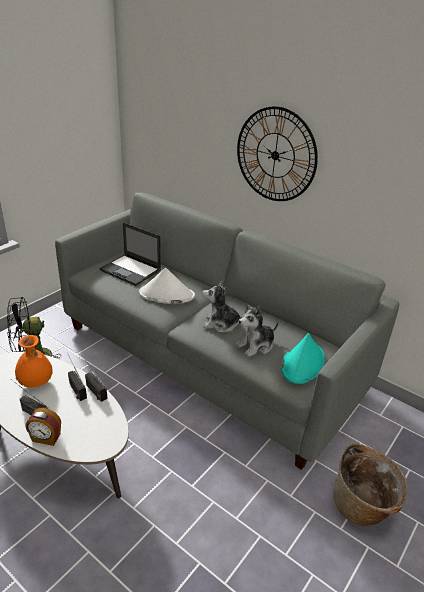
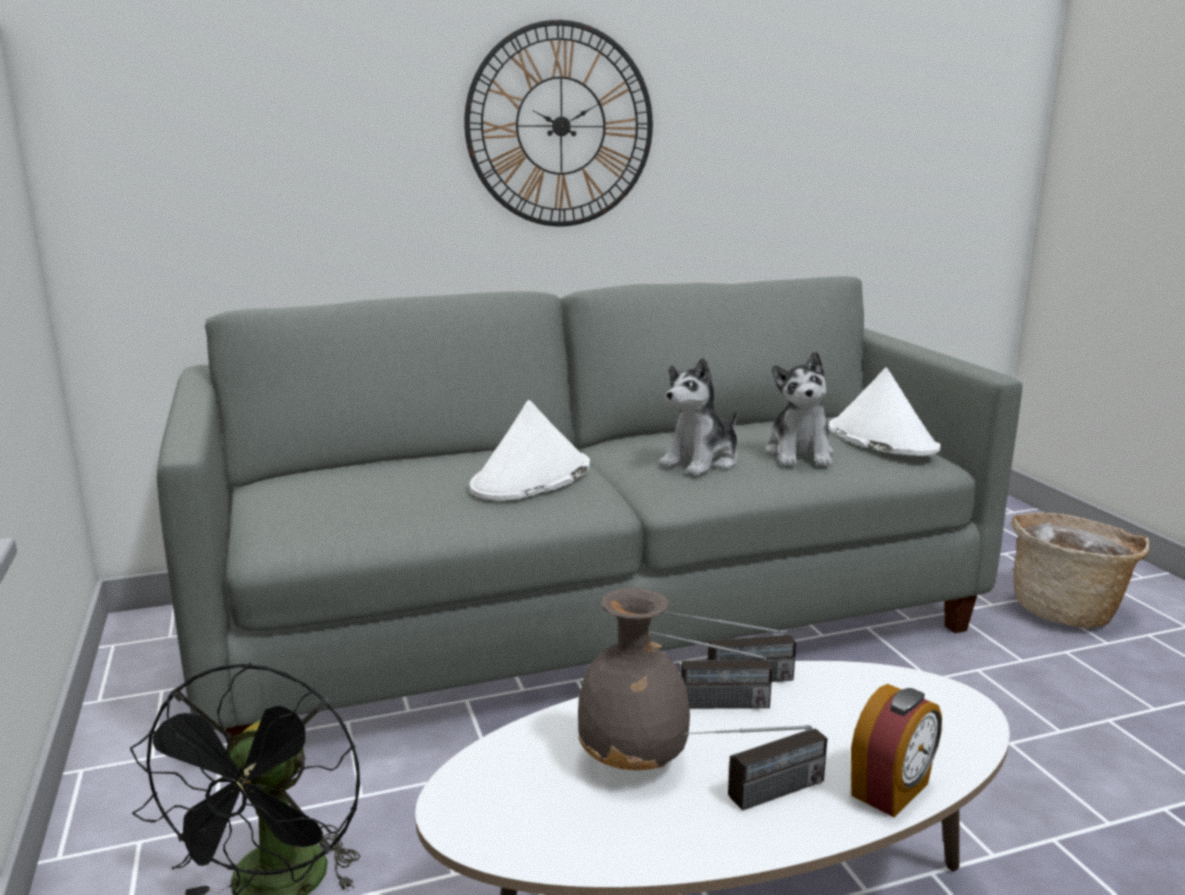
camera: 55 degrees left, 15 degrees down
(36, 383) = (634, 761): orange vase -> grey vase
(131, 270) = (368, 487): laptop -> none
(302, 363) = (881, 439): turquoise hat -> white hat

